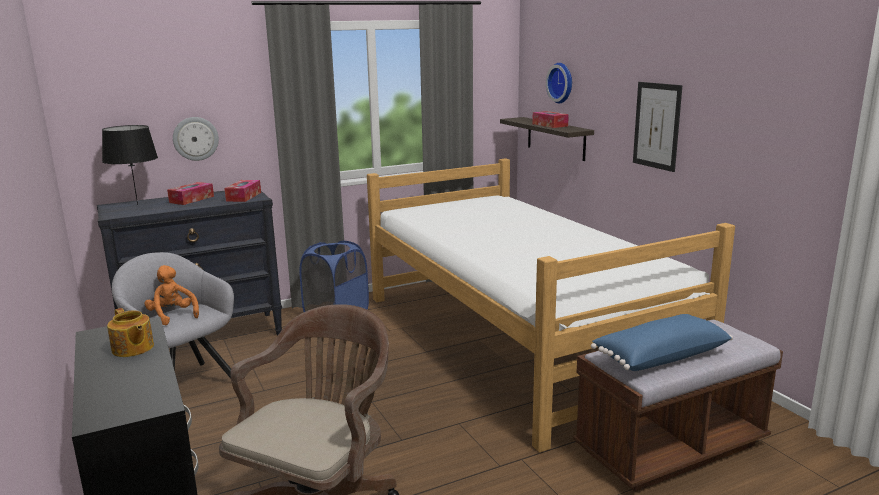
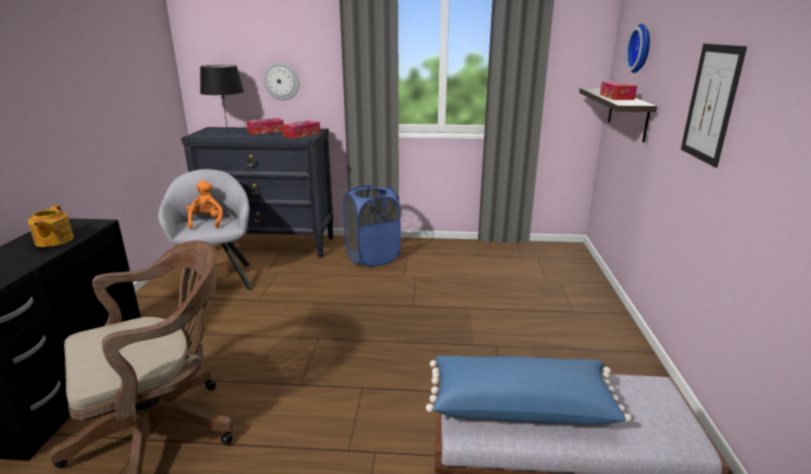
camera: 30 degrees right, 5 degrees up
(517, 339) = (507, 319): bed -> none

